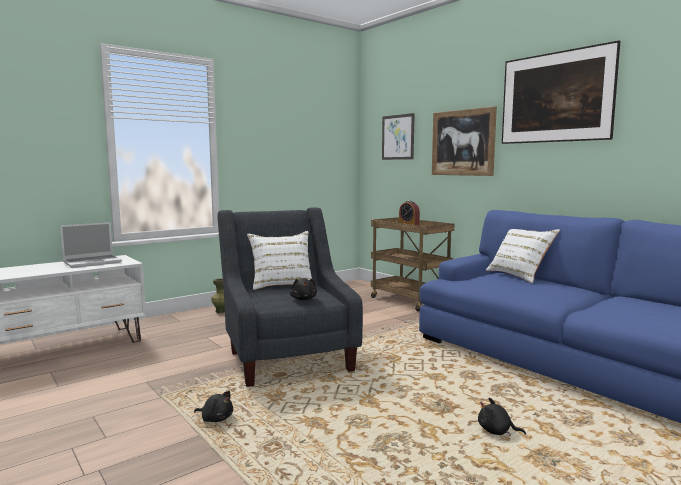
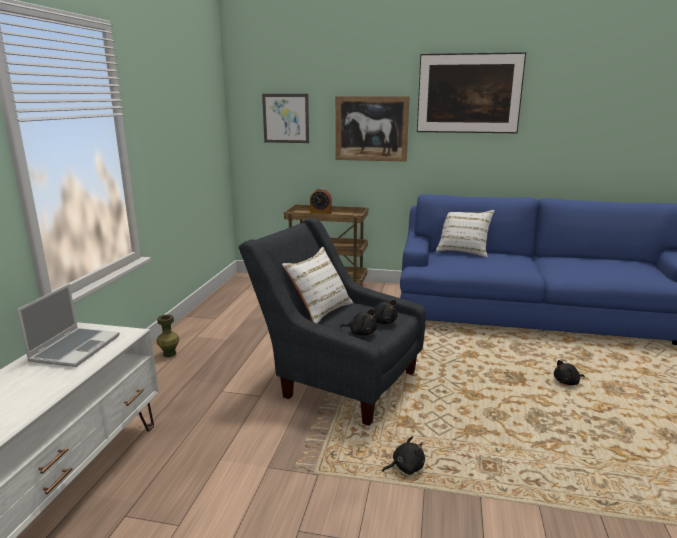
camera: 40 degrees left, 10 degrees up
(270, 300) = (361, 333): none -> black plush toy

